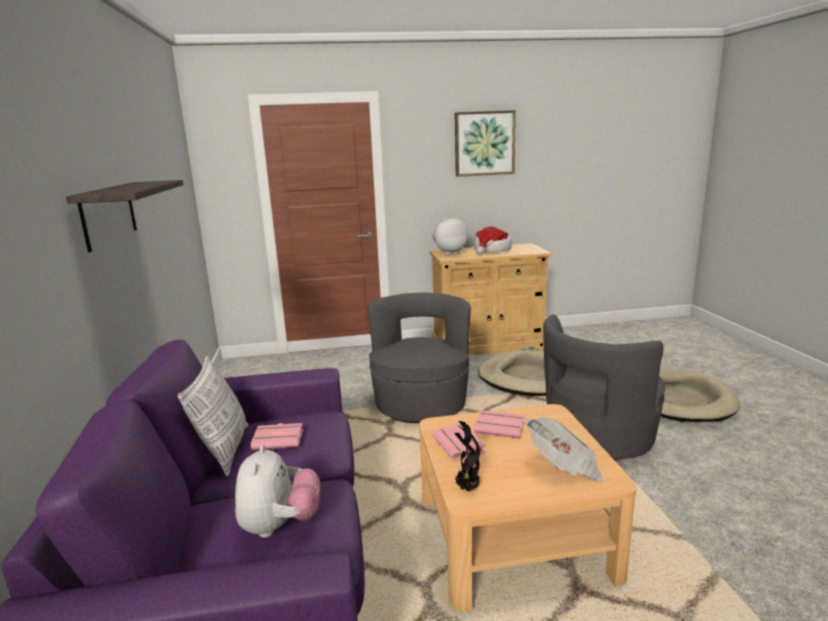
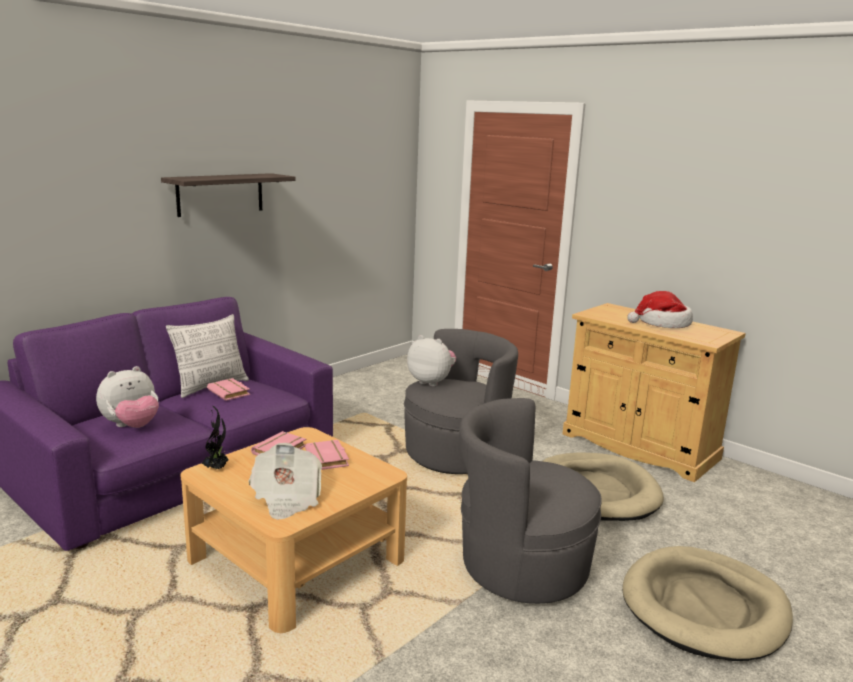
camera: 50 degrees right, 0 degrees up
(449, 252) = (612, 311): plush toy -> plush toy (431, 382)
(484, 143) = (702, 180): picture -> none

